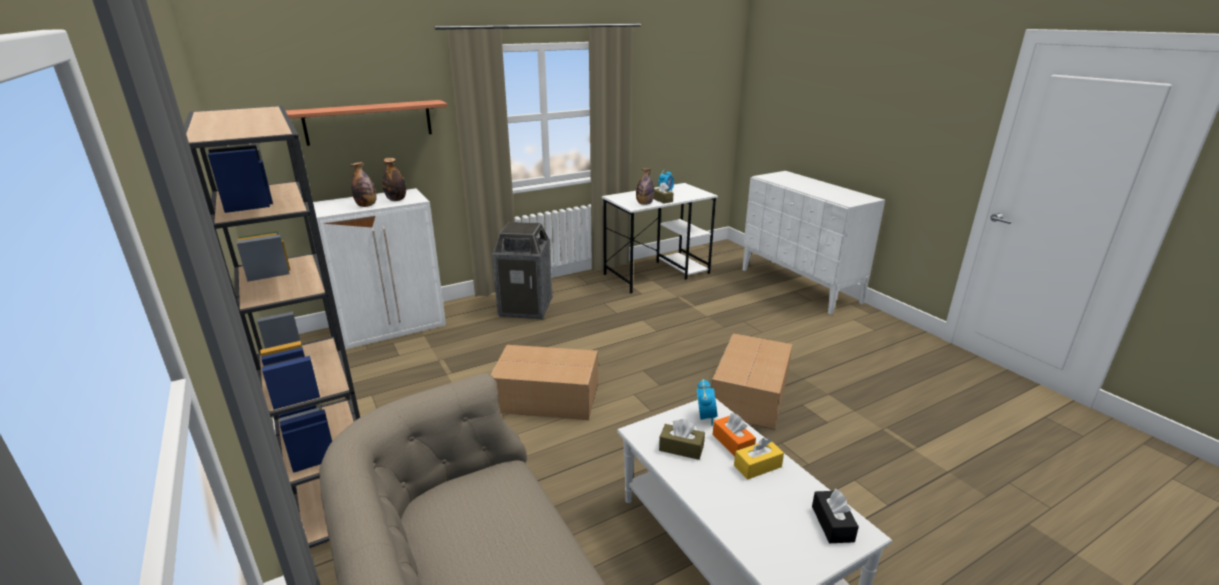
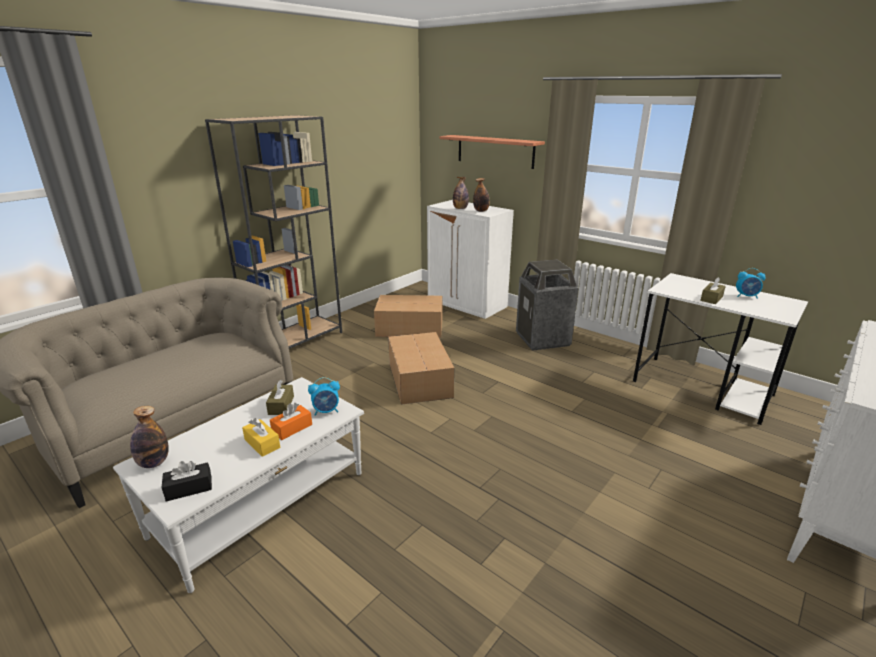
camera: 70 degrees right, 0 degrees up
(644, 204) = (681, 293): bottle -> bottle (154, 463)
(751, 394) = (499, 493): cardboard box -> cardboard box (411, 328)

